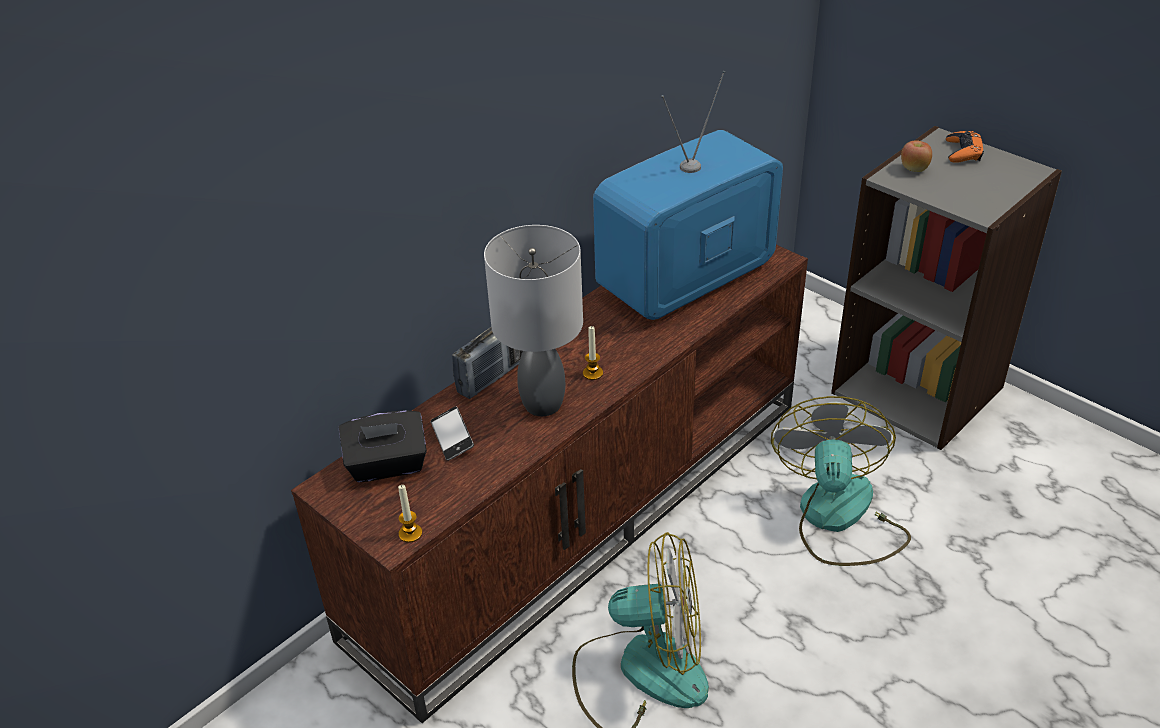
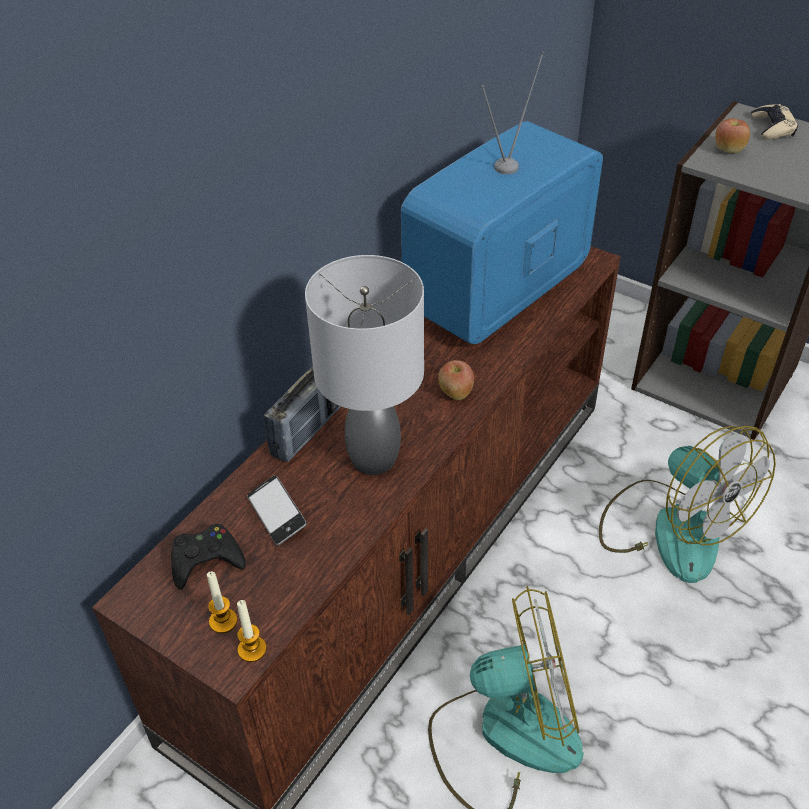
camera: 10 degrees left, 5 degrees up
(387, 465) = (206, 560): black tissue box -> black game controller
(593, 373) = (422, 415): candle -> candle (223, 621)
(626, 359) = (455, 393): none -> apple
(838, 518) = (671, 528): fan -> fan turned 150 degrees clockwise
(963, 152) = (772, 128): orange game controller -> beige game controller

